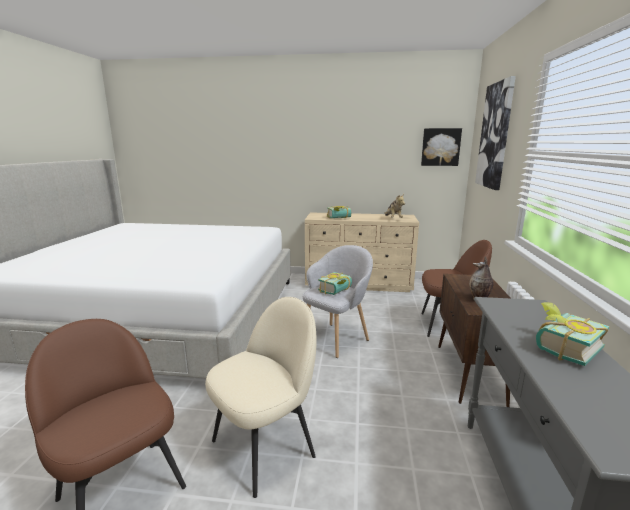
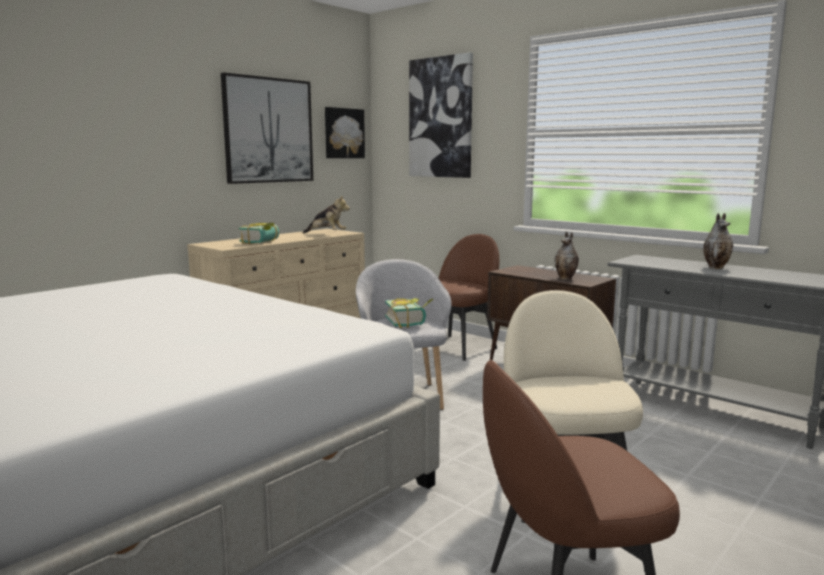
camera: 55 degrees left, 5 degrees down
(374, 146) = (268, 130): none -> picture
(561, 347) = (716, 267): book -> vase

